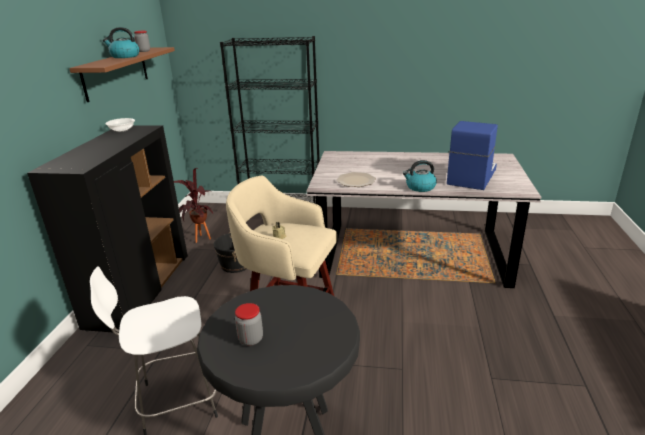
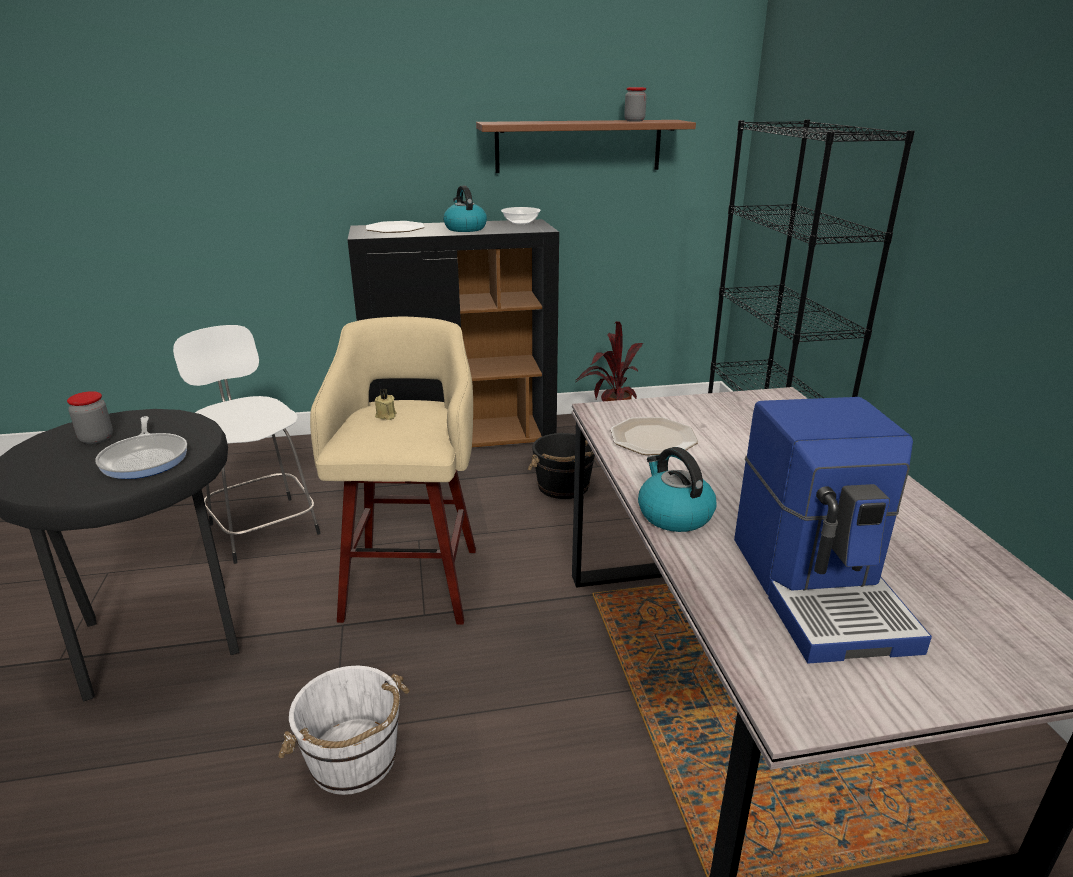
camera: 70 degrees right, 0 degrees up
(74, 159) = (395, 229): none -> plate
(124, 56) = (576, 121): kettle -> kettle (465, 228)
(302, 312) = (146, 458): none -> frying pan
(421, 362) = (354, 760): none -> white bucket
(470, 177) = (821, 589): coffee machine -> coffee machine turned 75 degrees clockwise

